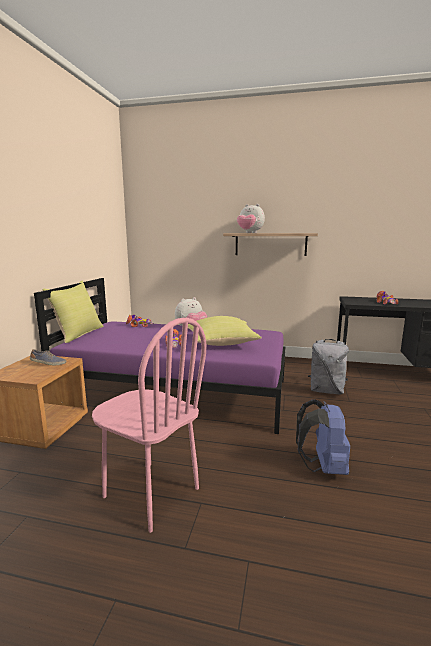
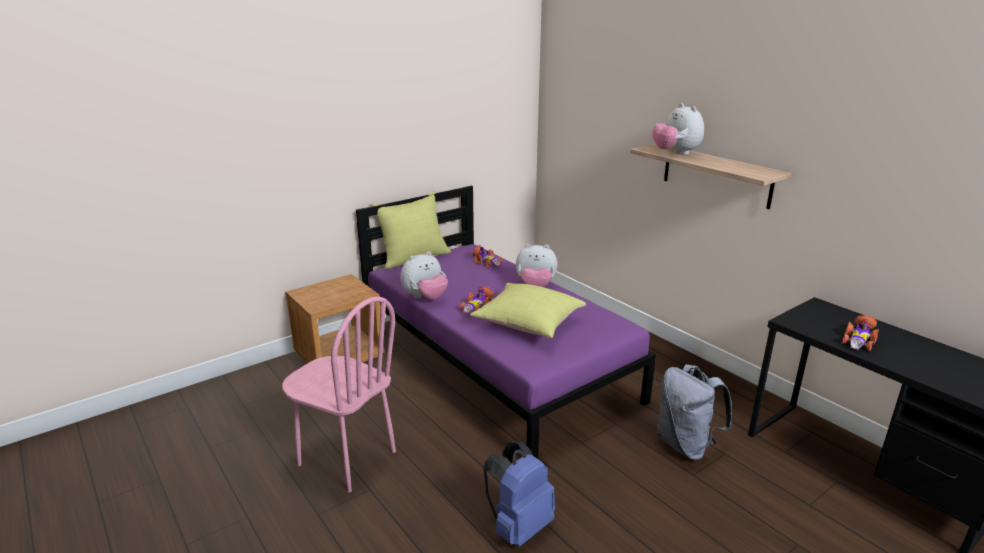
camera: 40 degrees right, 10 degrees up
(48, 363) = (346, 292): shoe -> none
(128, 349) = (425, 298): none -> plush toy
(150, 493) = (346, 458): pink chair -> pink chair turned 45 degrees counterclockwise

